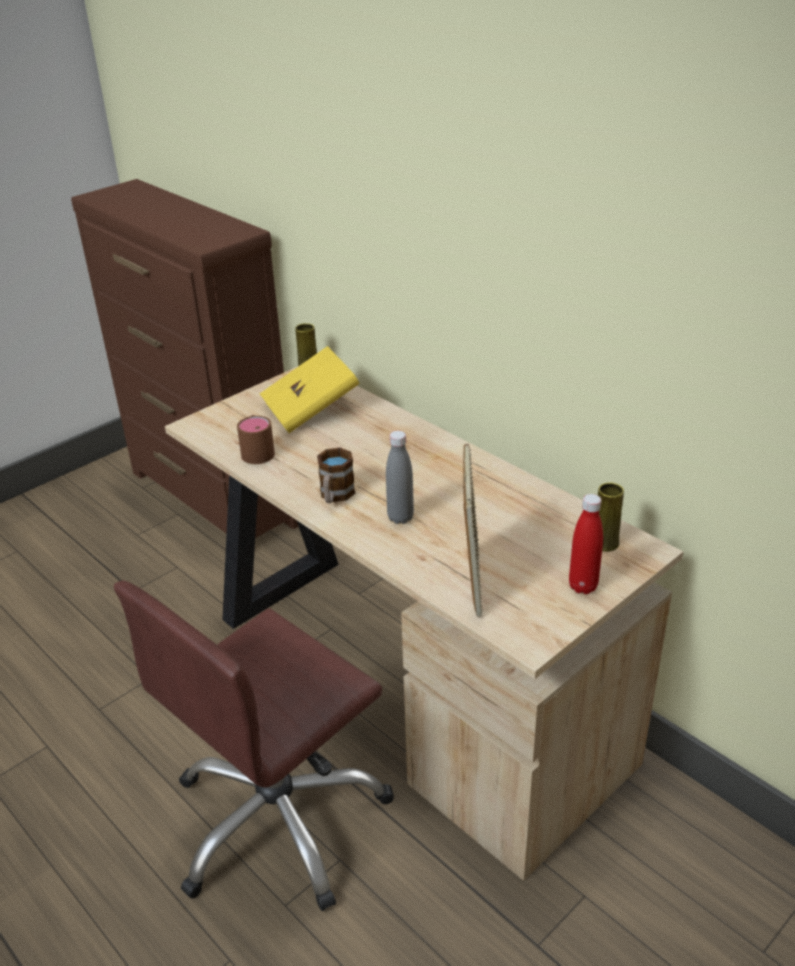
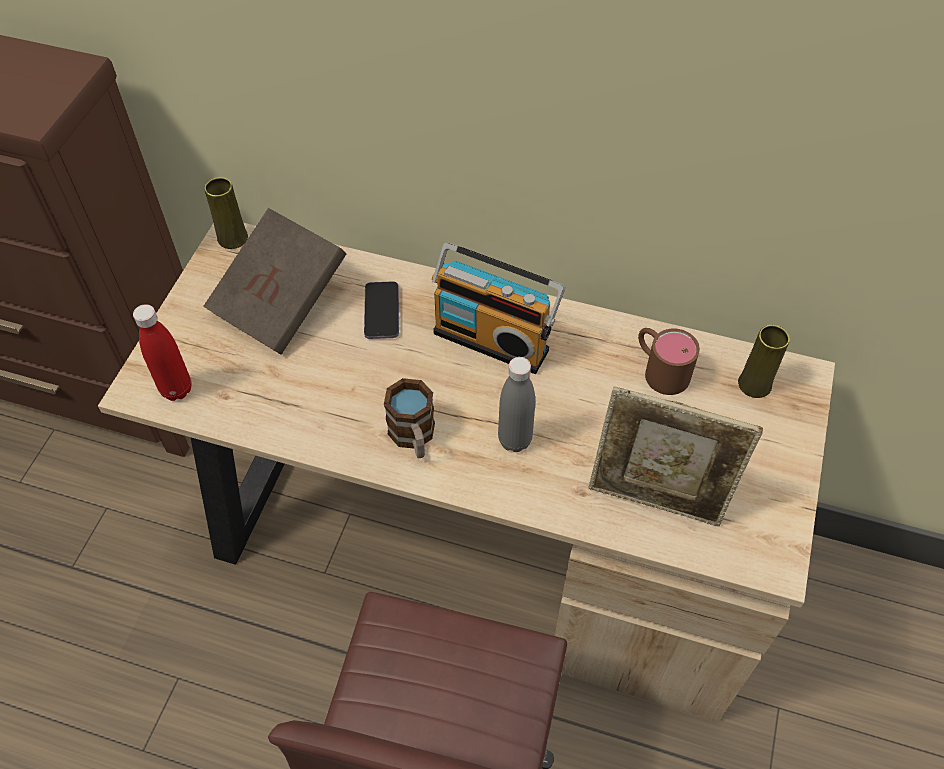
camera: 30 degrees left, 20 degrees up
(257, 450) = (260, 400): brown mug -> brown mug (659, 369)
(311, 409) = (281, 302): yellow book -> brown book
(370, 431) = (382, 312): none -> phone
(432, 464) = (493, 338): none -> radio
(472, 579) = (656, 500): picture frame -> picture frame turned 135 degrees clockwise
(583, 586) = (773, 458): red bottle -> red bottle (176, 389)

